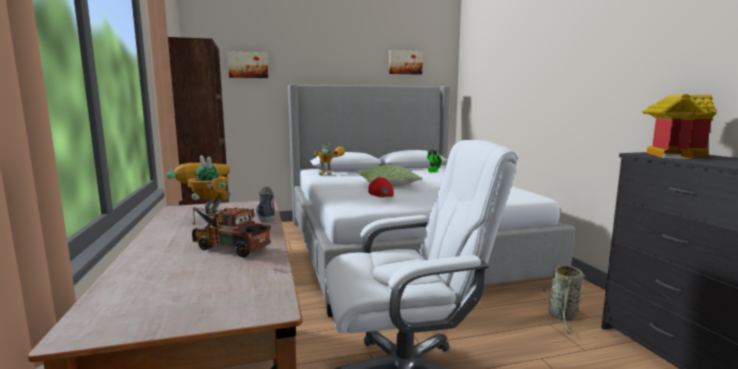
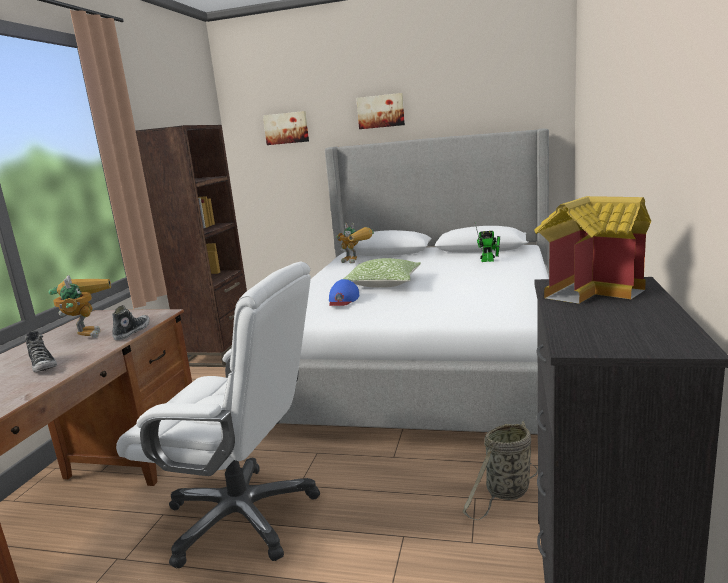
camera: 30 degrees right, 5 degrees up
(227, 247) = (43, 366): toy truck -> shoe
(381, 193) = (343, 299): red cap -> blue cap
(405, 62) = (486, 99): picture -> picture (380, 111)

